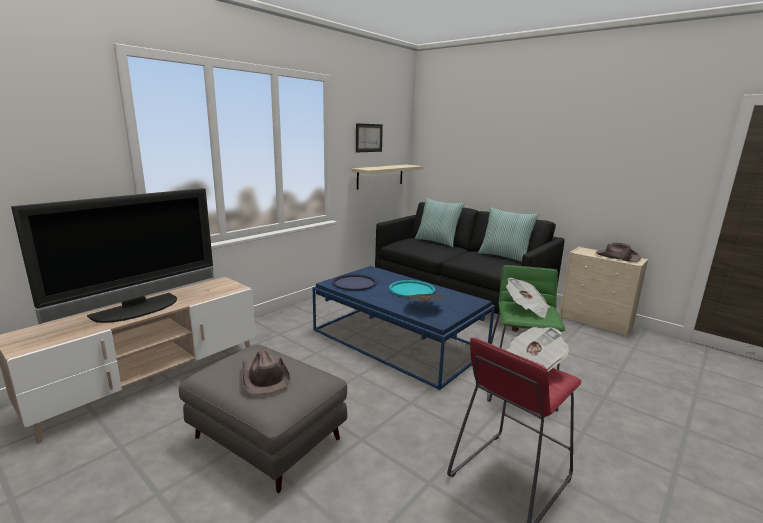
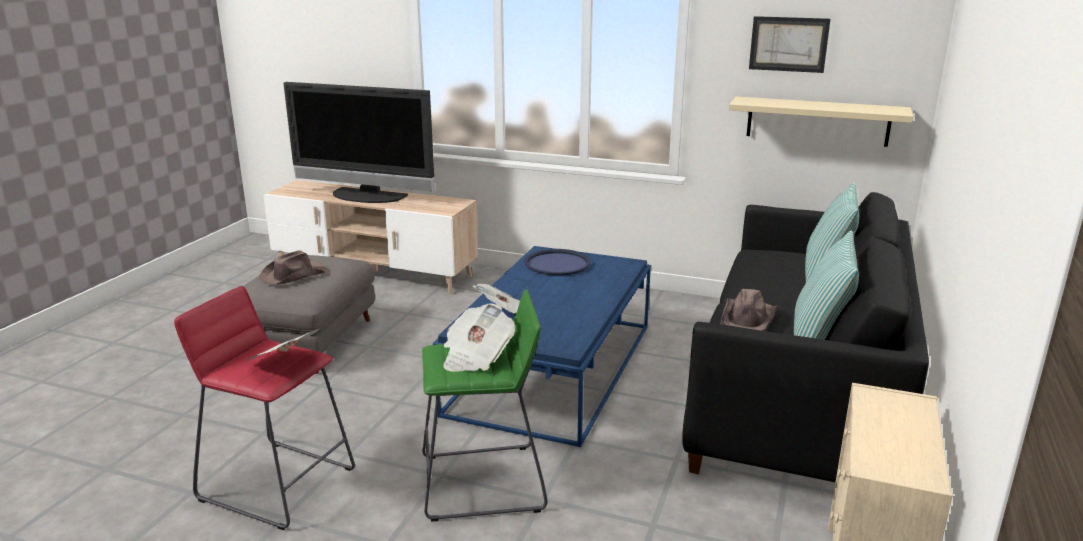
camera: 70 degrees right, 5 degrees up
(411, 290) = (568, 299): turquoise tray -> none
(616, 256) = (900, 445): brown hat -> brown hat (748, 318)

